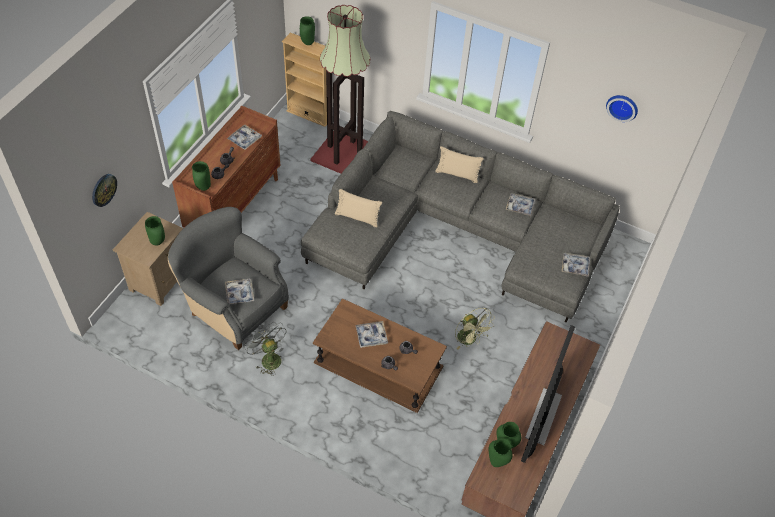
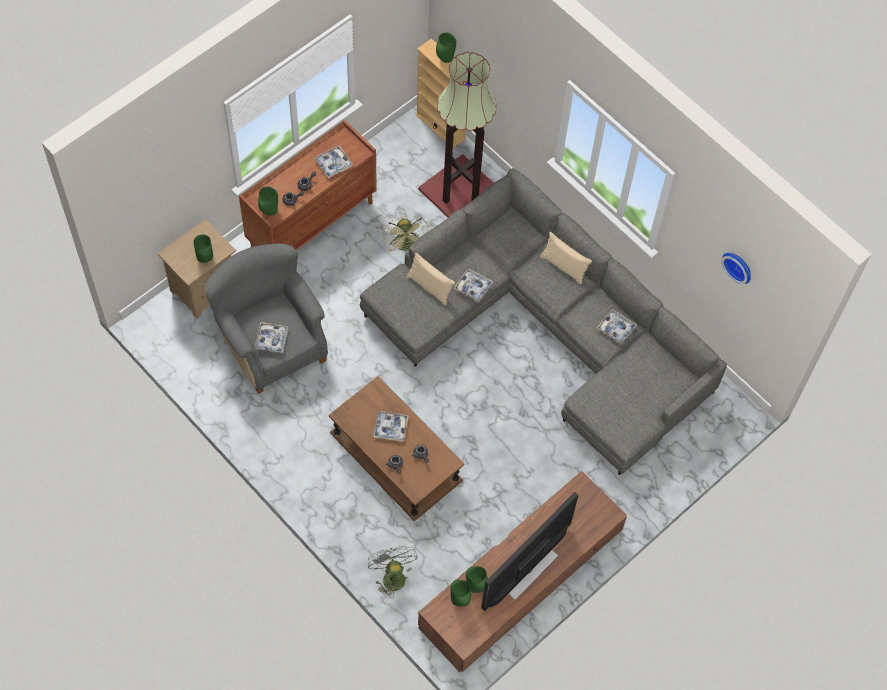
camera: 20 degrees right, 10 degrees up
(103, 189) = (159, 199): wall clock -> none
(268, 358) = (285, 412): grey fan -> grey fan (392, 575)
(470, 340) = (504, 460): green fan -> green fan (406, 246)
(575, 266) = (643, 419): tray -> tray (473, 287)

